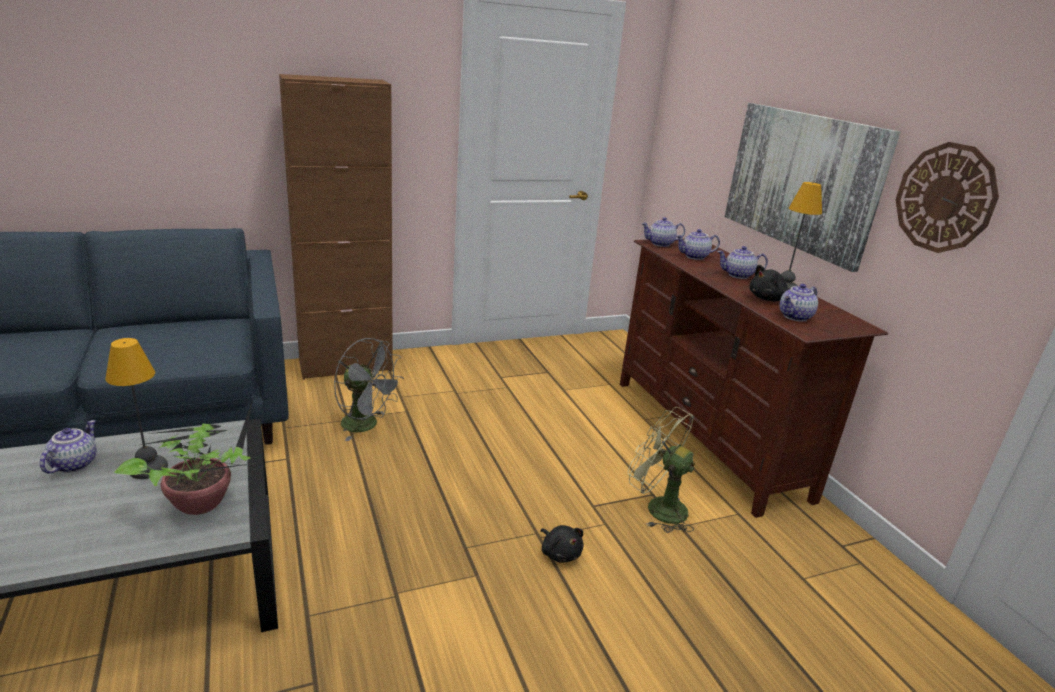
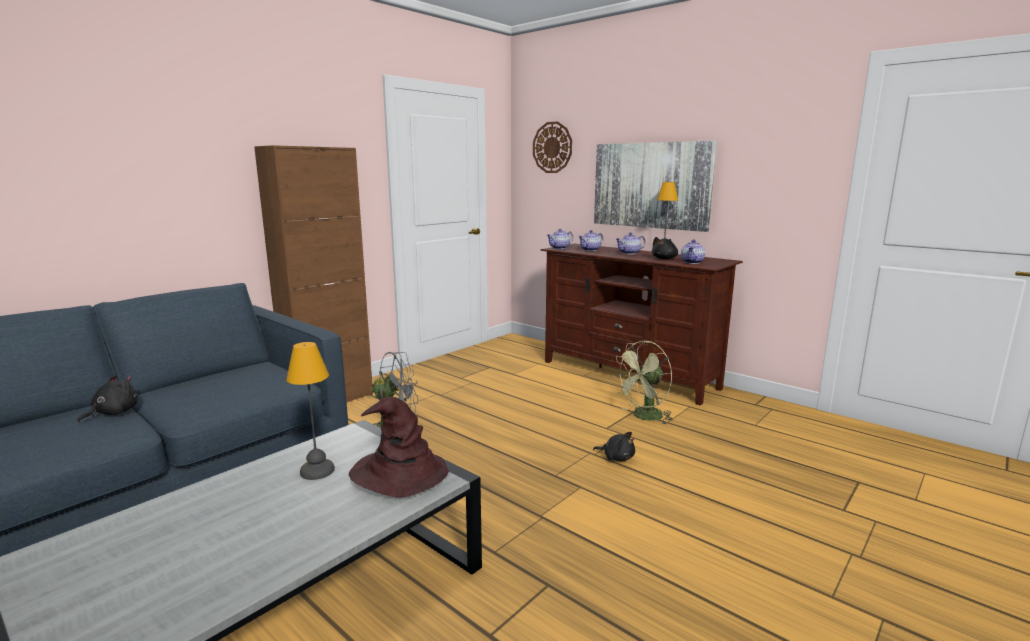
camera: 25 degrees left, 10 degrees down
(64, 344) = (113, 413): none -> black plush toy
(73, 464) = (241, 488): teapot -> none
(202, 502) = (398, 474): potted plant -> brown hat
(657, 507) = (644, 417): green fan -> green fan turned 45 degrees counterclockwise
(945, 198) = (757, 172): wall clock -> wall clock (552, 147)

